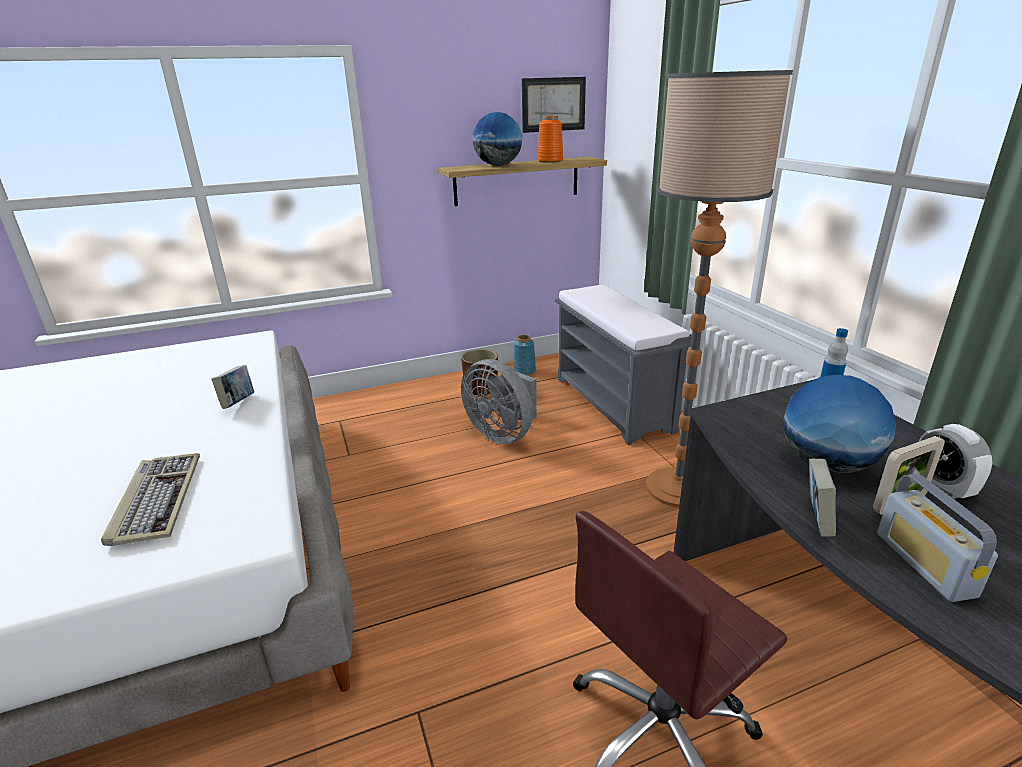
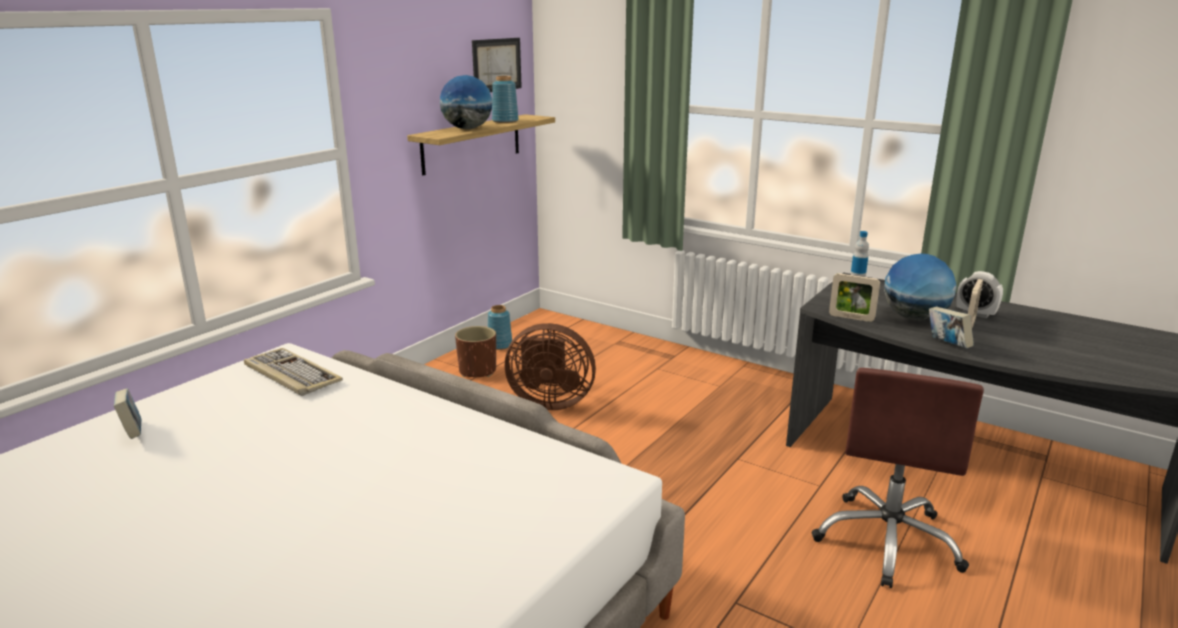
camera: 35 degrees left, 5 degrees down
(156, 500) = (476, 492): keyboard -> keyboard (290, 375)
(238, 403) = (396, 408): book -> book (133, 433)
(502, 434) = (549, 402): grey fan -> brown fan
(550, 161) = (505, 121): orange vase -> blue vase
(614, 404) = (617, 352): grey bench -> none
(678, 488) = (736, 399): floor lamp -> none
(735, 439) = (851, 318): none -> picture frame
(924, 564) = (1013, 349): radio -> none

